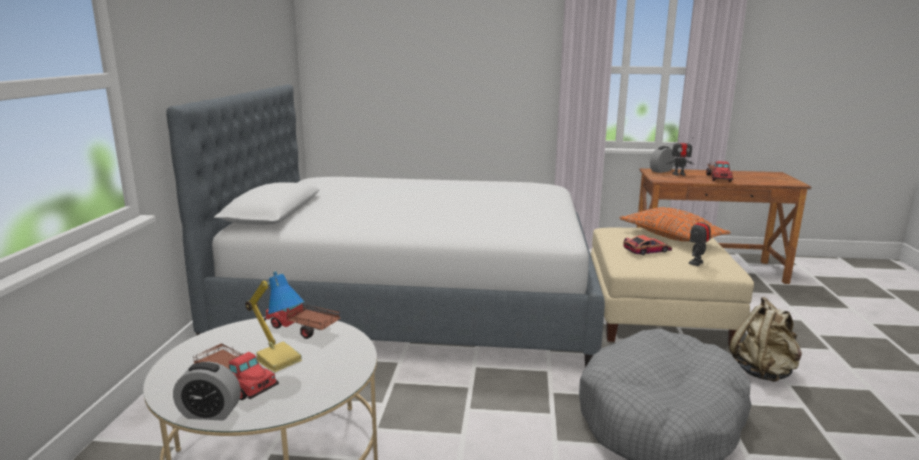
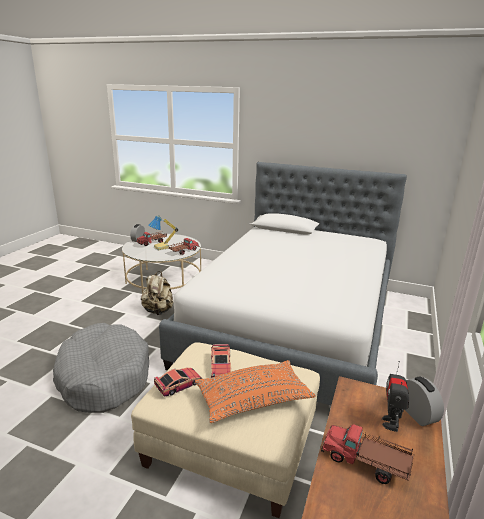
camera: 105 degrees right, 5 degrees up
(696, 263) = (179, 384): toy robot -> toy car
(763, 372) = (101, 459): beige backpack -> beige backpack (158, 311)

